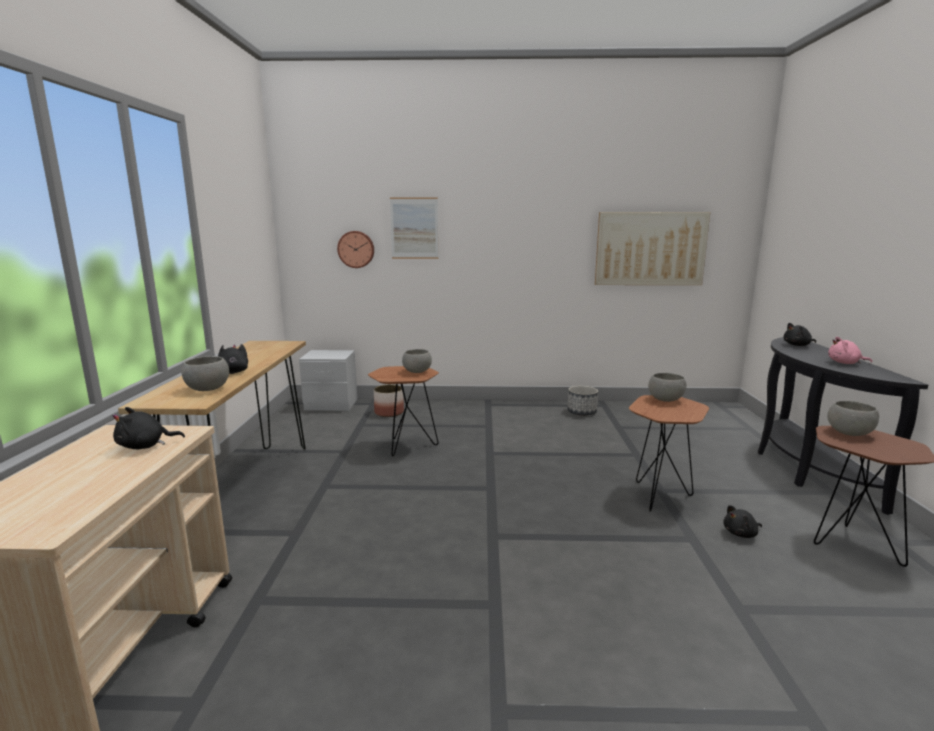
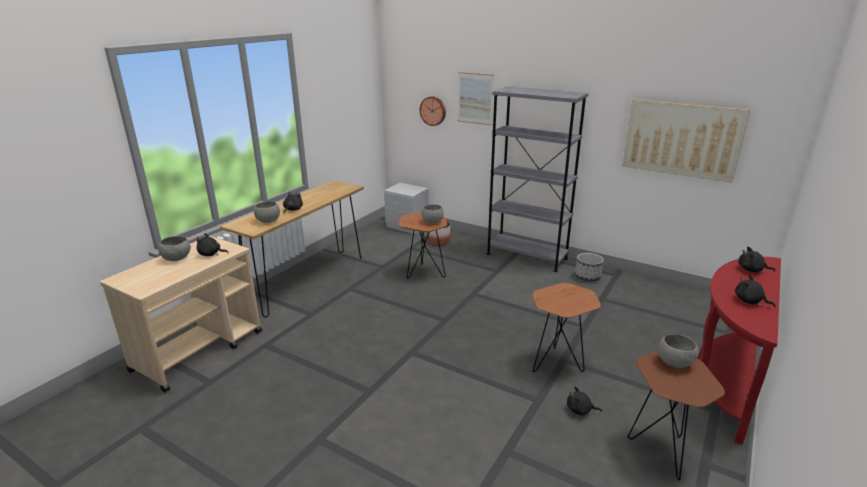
camera: 30 degrees right, 10 degrees up
(502, 407) = (526, 256): none -> grey bookcase
(665, 399) = (574, 291): grey bowl -> grey bowl (177, 258)
(803, 468) = (722, 383): black console table -> red console table
(845, 363) = (750, 301): pink plush toy -> black plush toy

